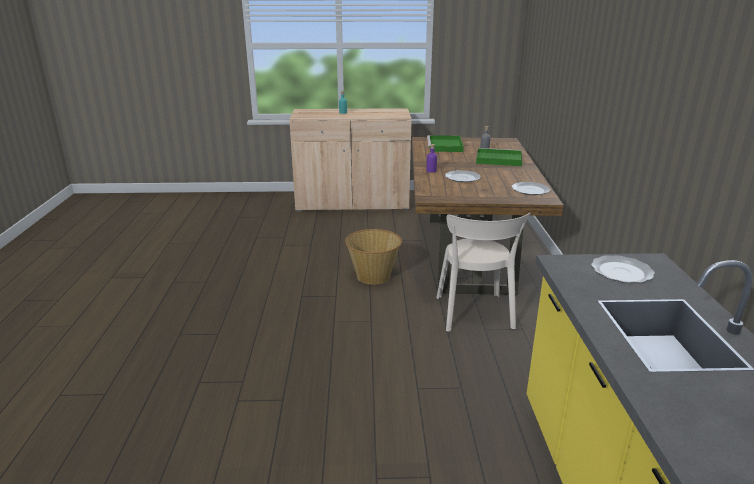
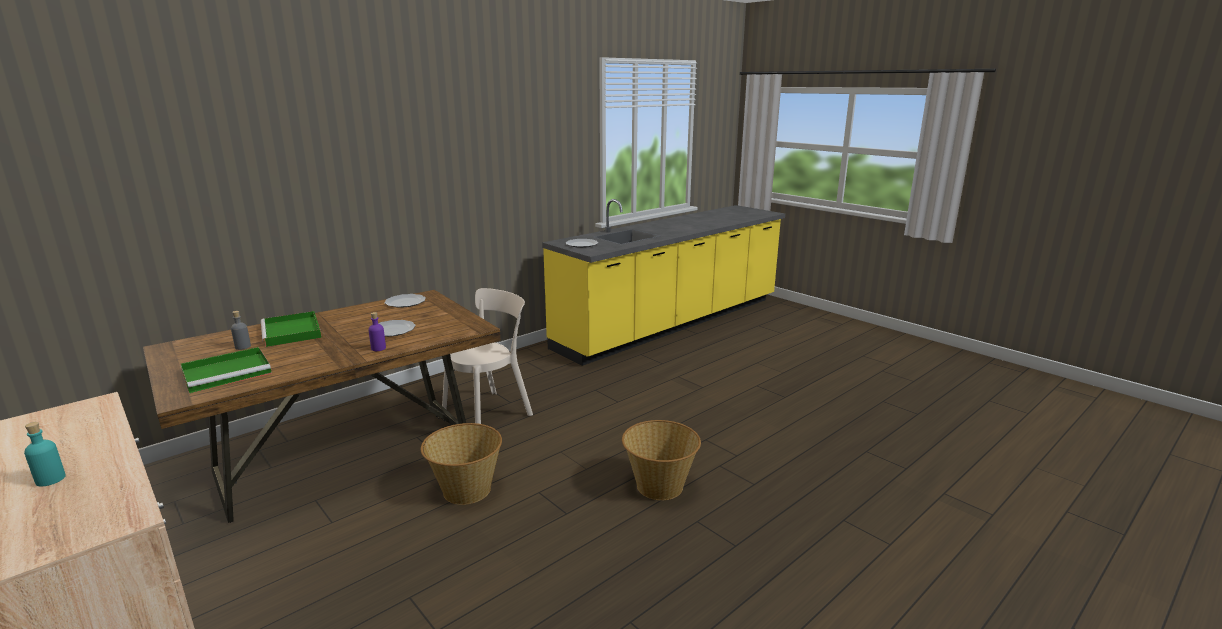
camera: 130 degrees left, 5 degrees down
(268, 339) = (659, 486): none -> basket

